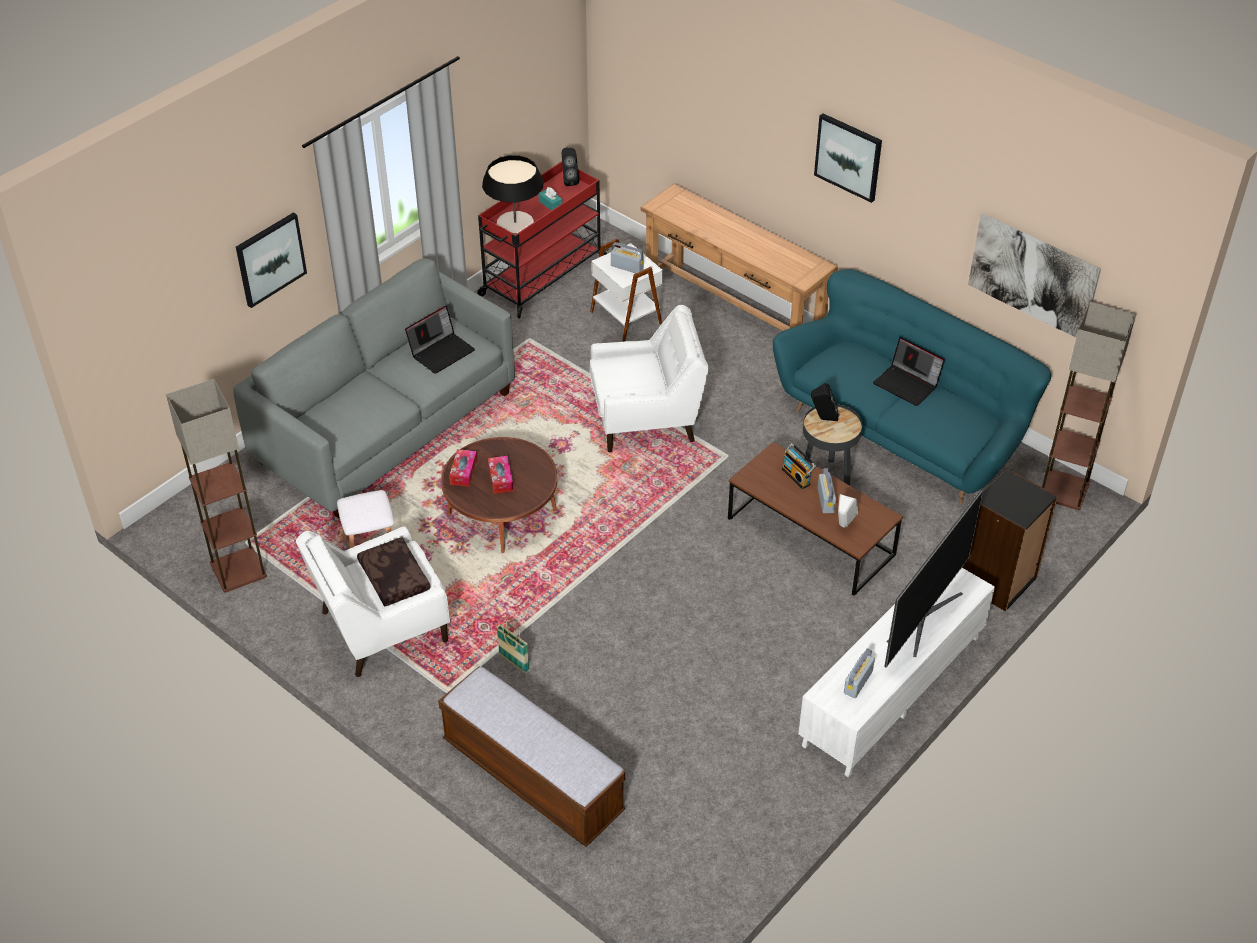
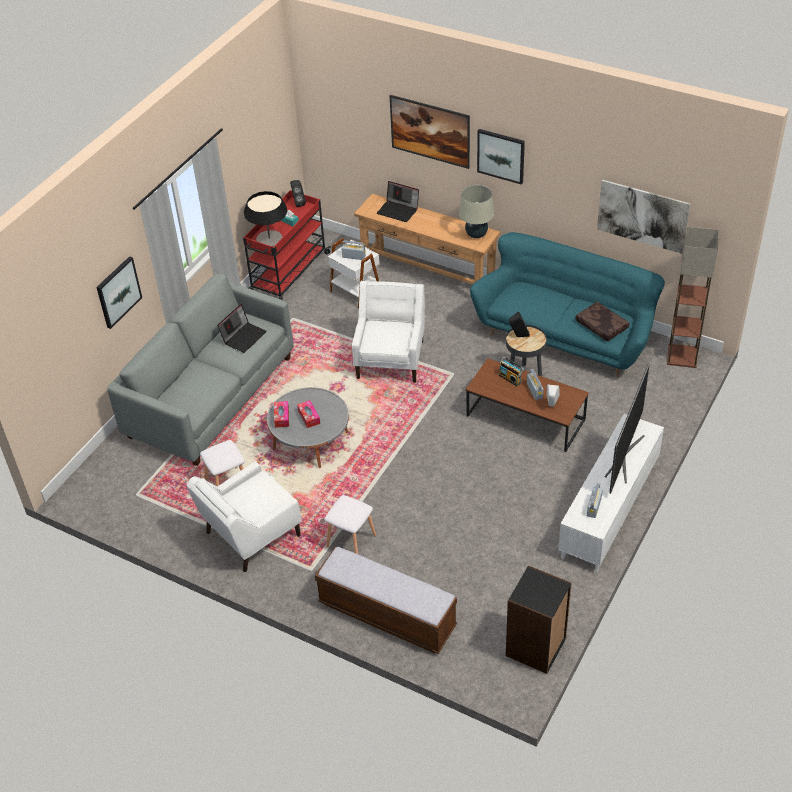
camera: 10 degrees left, 0 degrees up
(239, 569) = (137, 514): floor lamp -> none
(393, 578) = (256, 498): brown pillow -> brown pillow (600, 326)
(502, 513) = (310, 441): brown coffee table -> grey coffee table
(514, 663) = (350, 541): basket -> white stool
(646, 418) = (390, 358): white armchair -> white armchair turned 60 degrees counterclockwise
(756, 125) = (430, 144): none -> picture
(802, 264) = (476, 234): none -> beige table lamp
(907, 384) = (566, 303): laptop -> laptop (399, 210)
(997, 581) = (656, 424): black bookcase -> black bookcase (536, 647)

